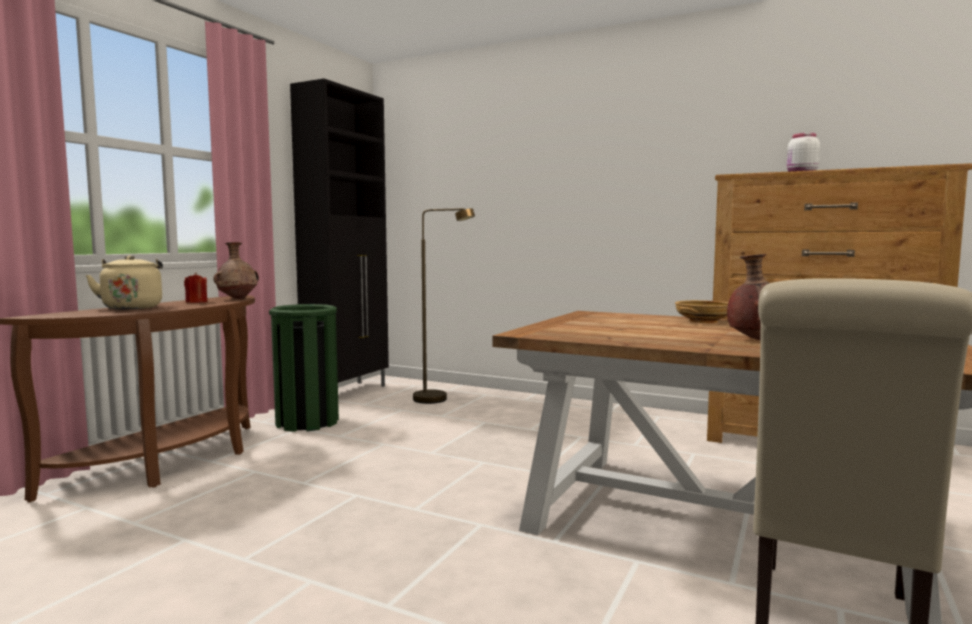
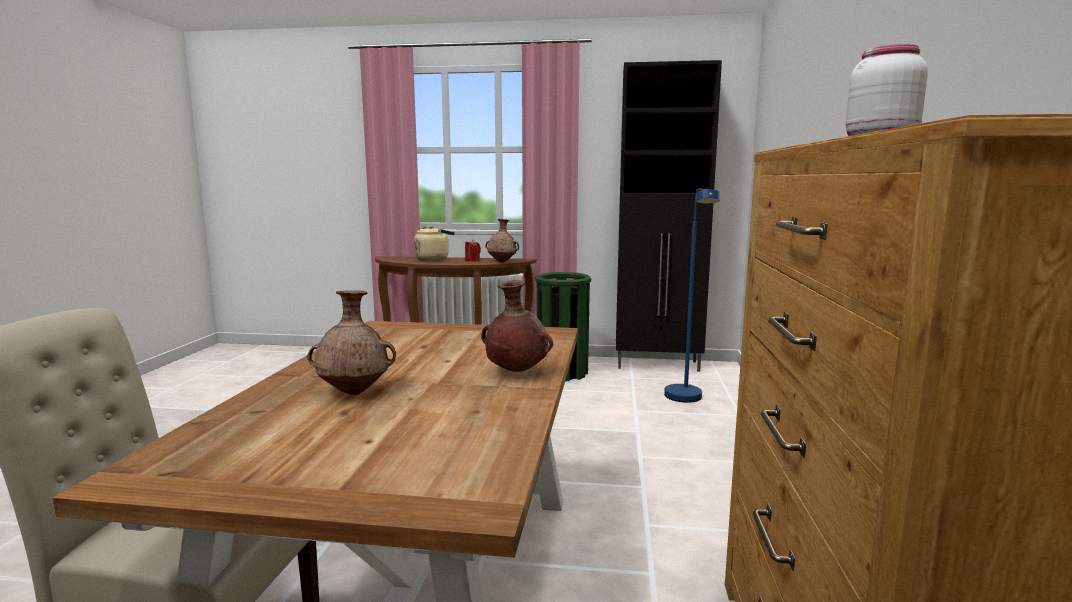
camera: 70 degrees right, 5 degrees up
(439, 400) = (686, 399): brown floor lamp -> blue floor lamp
(703, 321) = (516, 372): beige bowl -> brown vase

